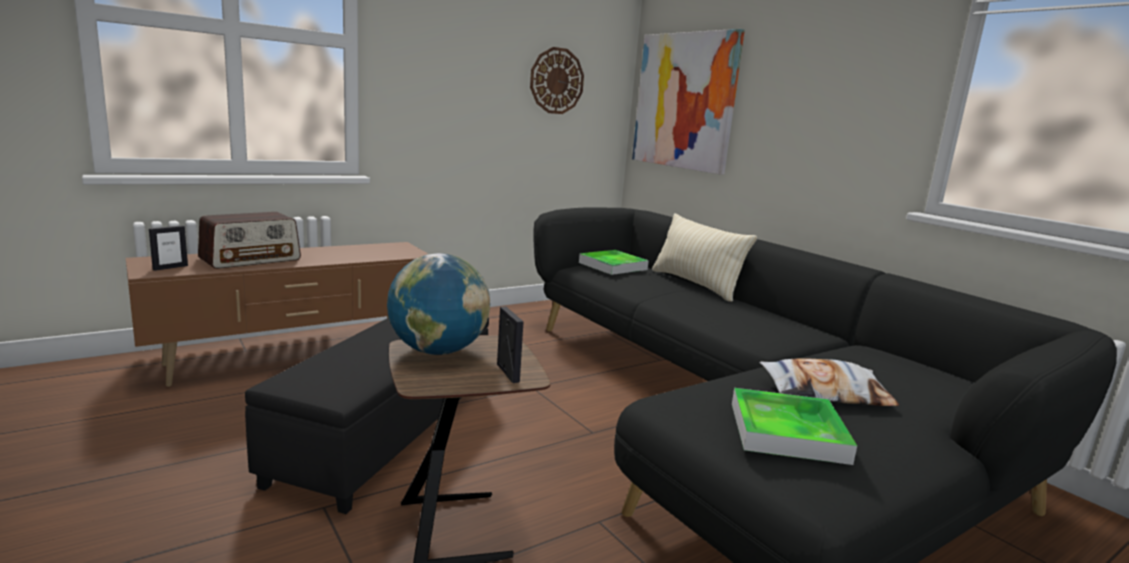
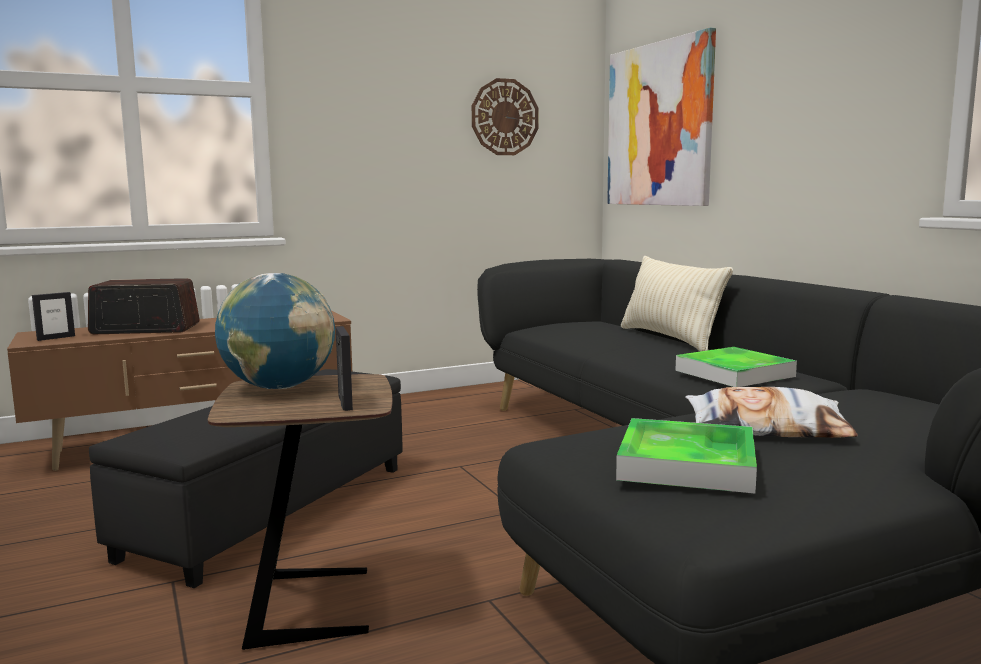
camera: 10 degrees right, 5 degrees down
(251, 259) = (145, 329): radio -> radio turned 150 degrees counterclockwise
(612, 266) = (571, 325): tray -> tray (734, 373)

